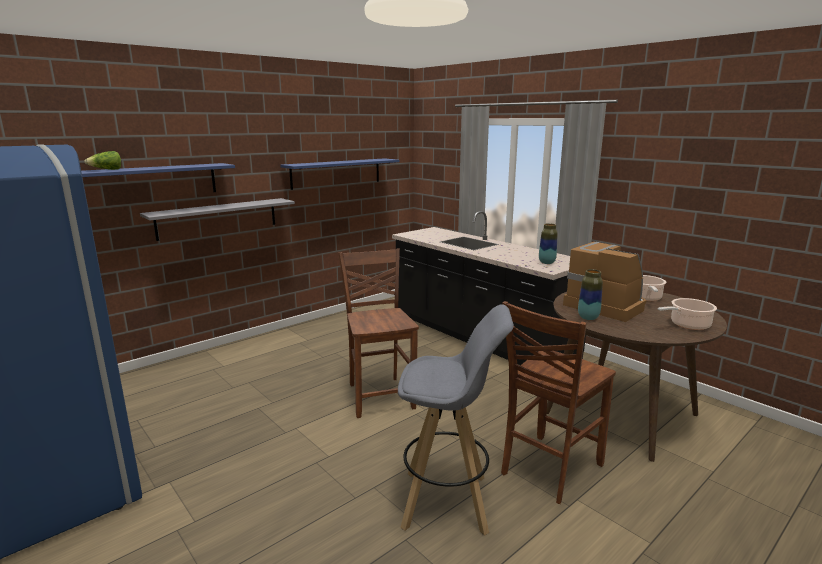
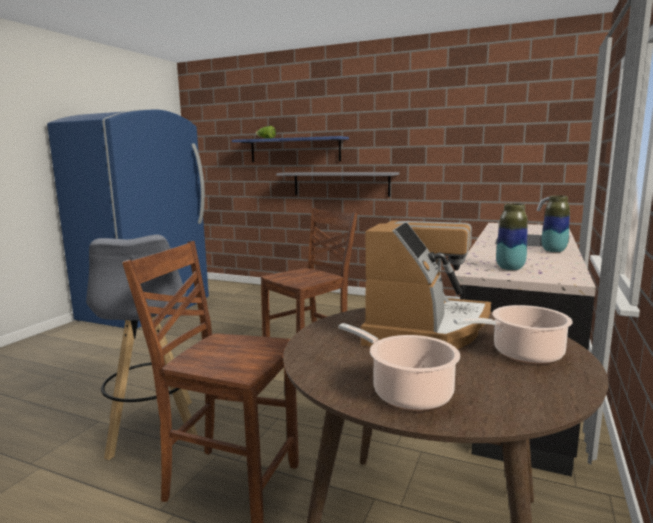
camera: 65 degrees right, 5 degrees down
(336, 173) = (466, 151): blue shelf -> none
(588, 318) = (350, 324): vase -> vase (553, 251)

